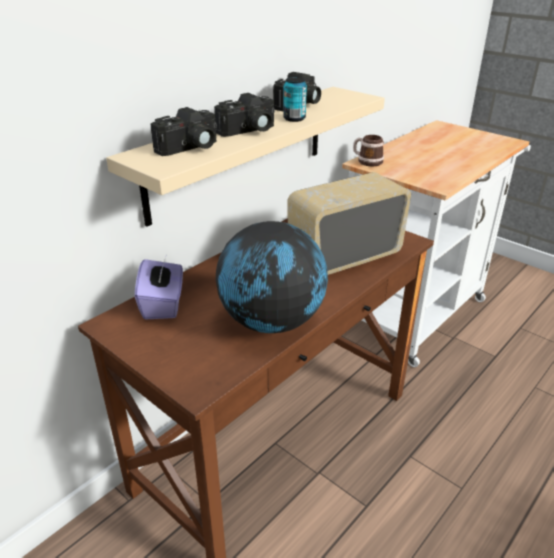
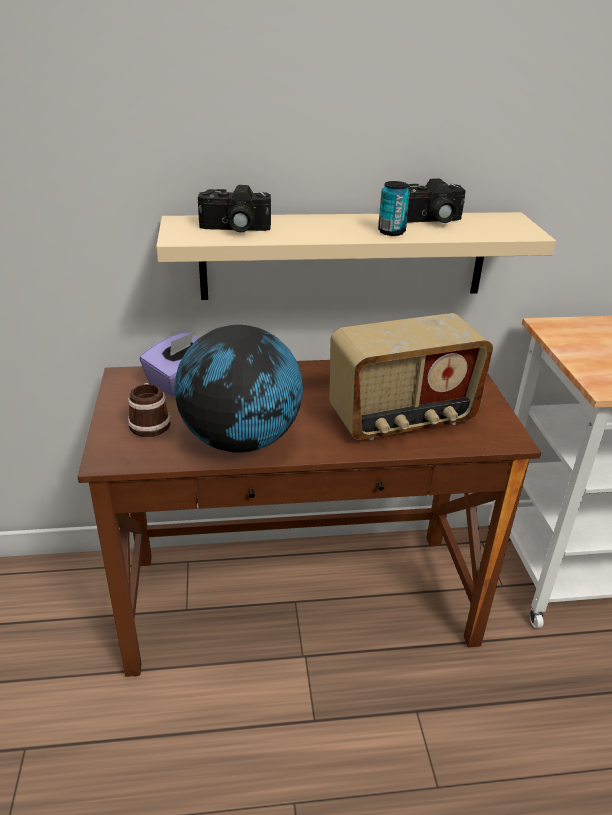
camera: 40 degrees right, 0 degrees up
(248, 131) = (319, 230): camera -> none
(344, 257) = (402, 419): radio -> radio turned 150 degrees clockwise
(367, 161) = (558, 326): mug -> mug (149, 422)

